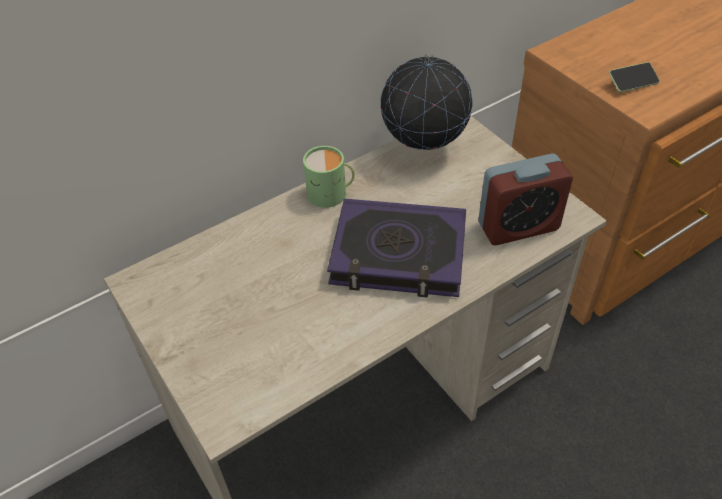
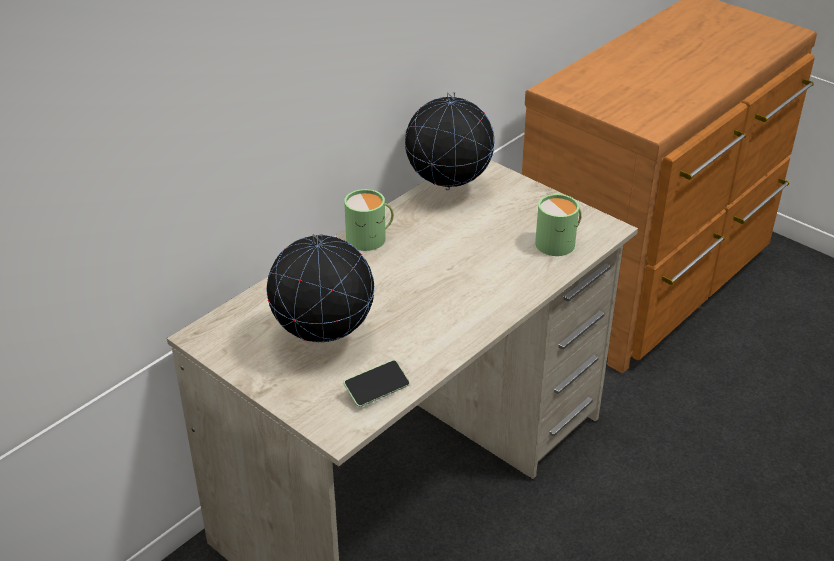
camera: 15 degrees left, 10 degrees down
(247, 307) = (324, 341): none -> globe
(398, 255) = (455, 280): book -> none
(518, 227) = (559, 243): alarm clock -> green mug
(632, 83) = (633, 108): phone -> phone (377, 390)

